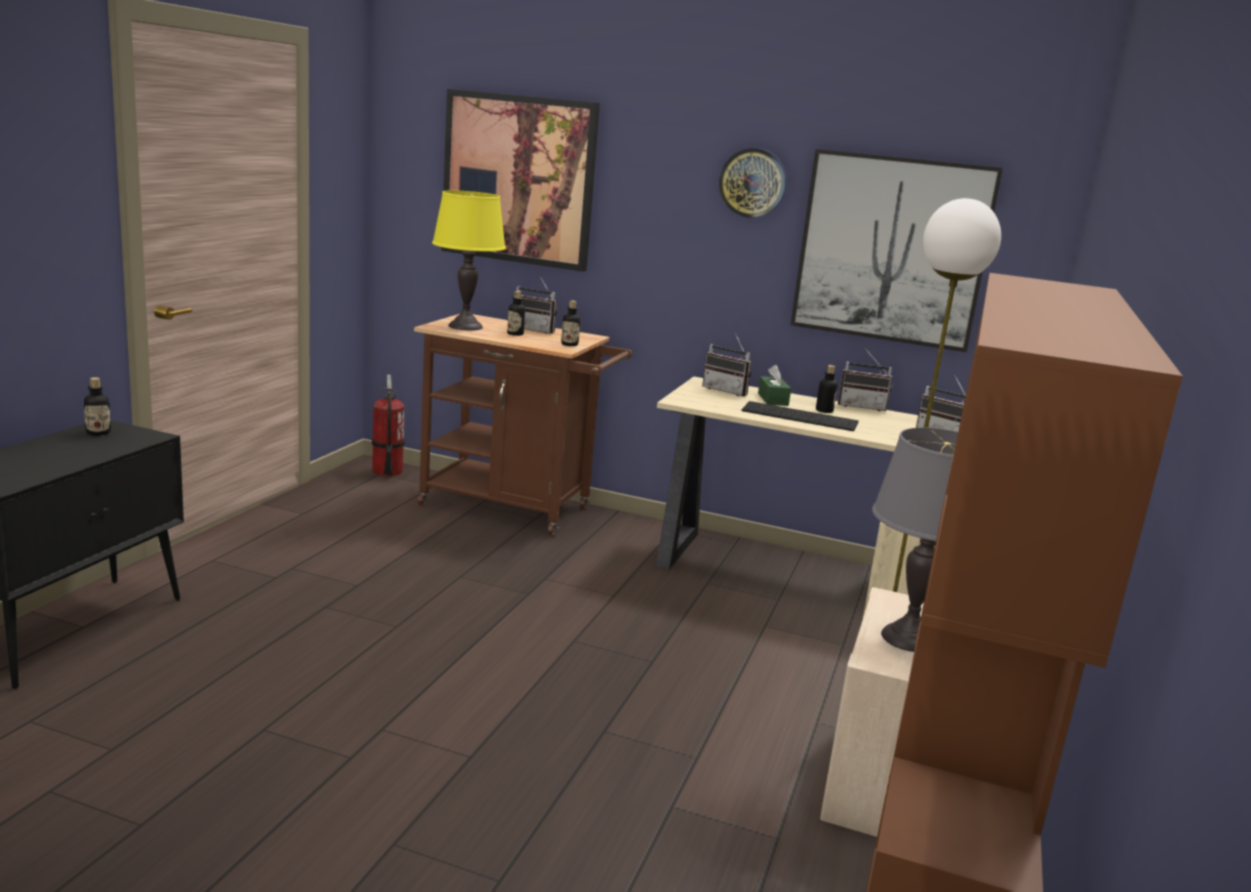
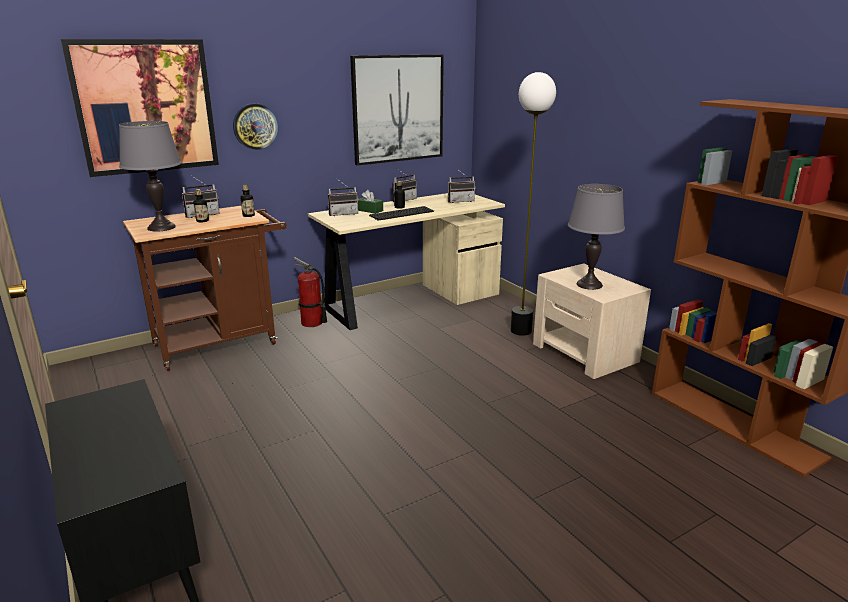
camera: 50 degrees left, 5 degrees up
(98, 433) = (84, 411): bottle -> none
(387, 472) = (95, 366): fire extinguisher -> fire extinguisher (312, 323)
(465, 326) = (161, 227): yellow table lamp -> grey table lamp
(752, 183) = (317, 82): wall clock -> wall clock (255, 126)

